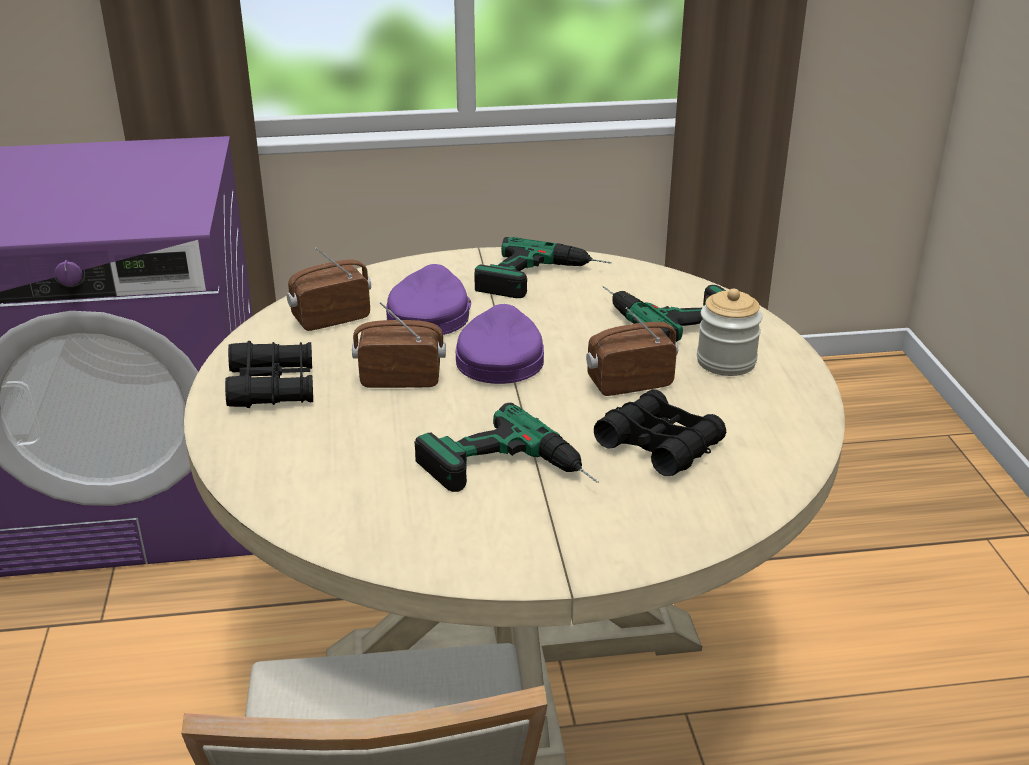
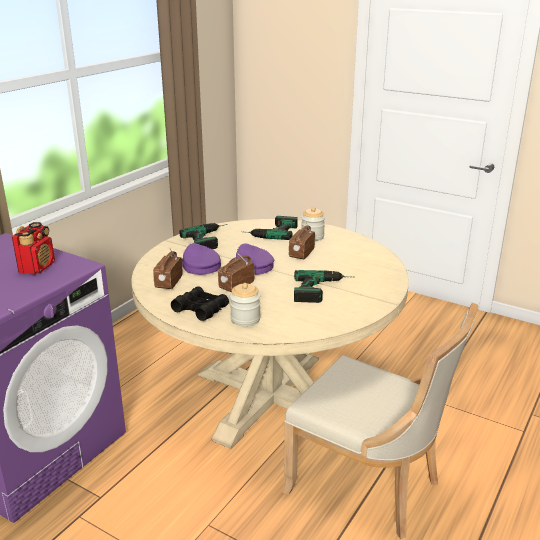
camera: 50 degrees left, 5 degrees down
(141, 200) = (37, 267): none -> radio
(286, 443) = (245, 319): none -> jar
(659, 445) = (341, 263): black binoculars -> none

